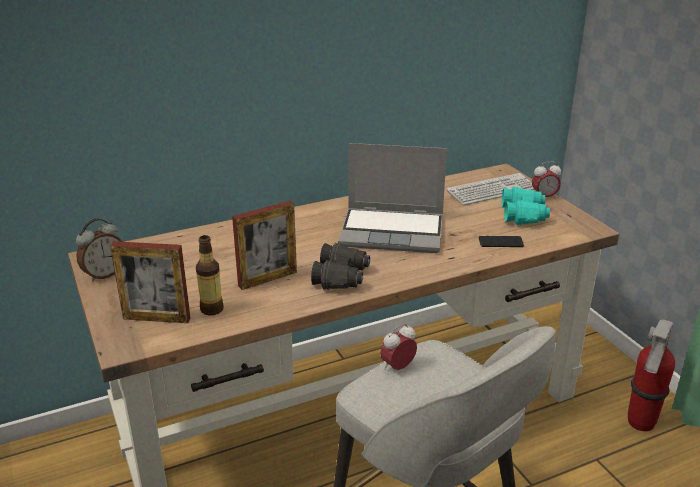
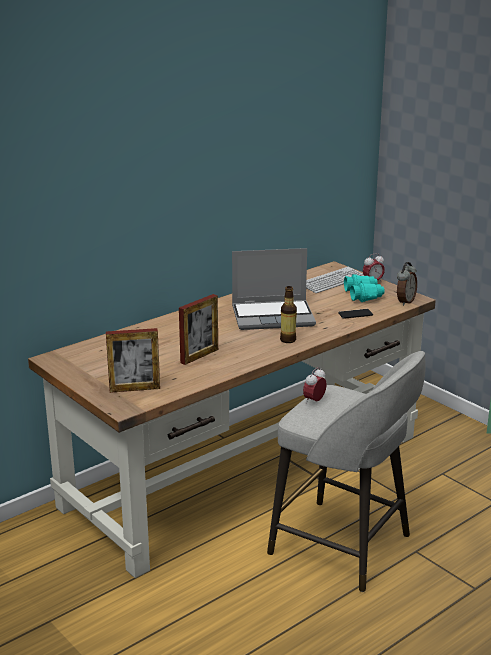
camera: 15 degrees left, 5 degrees down
(104, 274) = (71, 368): alarm clock -> alarm clock (405, 302)
(212, 309) = (171, 379): bottle -> bottle (288, 340)
(342, 277) = (253, 348): black binoculars -> none
(640, 423) = (466, 447): fire extinguisher -> none

